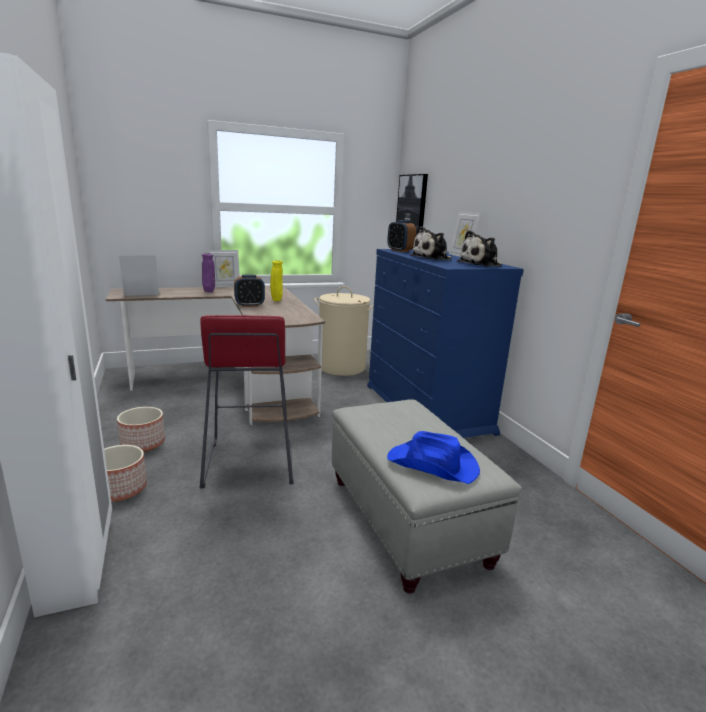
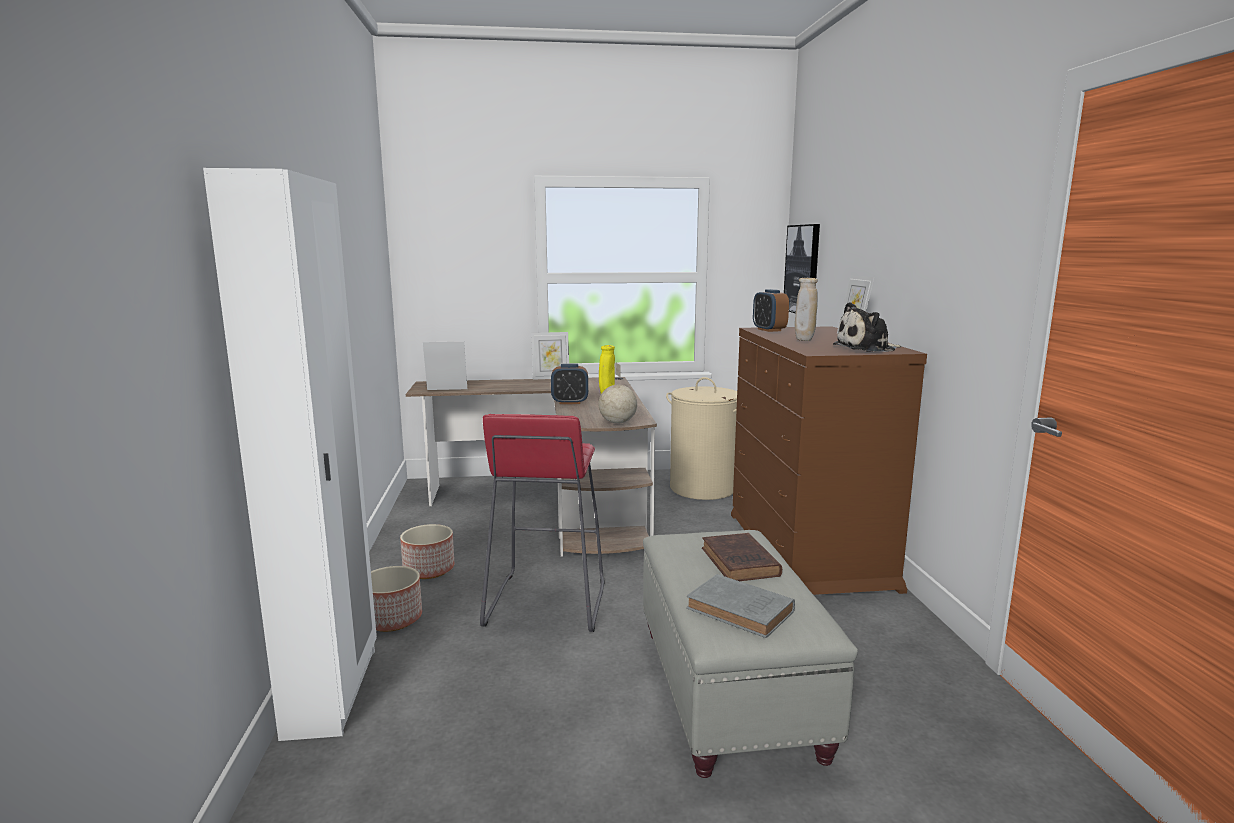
camera: 15 degrees right, 5 degrees down
(209, 291) = (528, 385): purple vase -> none
(295, 321) = (617, 423): none -> globe
(415, 426) = (741, 563): none -> brown book
(427, 408) = (808, 550): blue dresser -> brown dresser
(432, 258) = (804, 340): plush toy -> beige vase
(433, 465) = (742, 611): blue hat -> grey book

